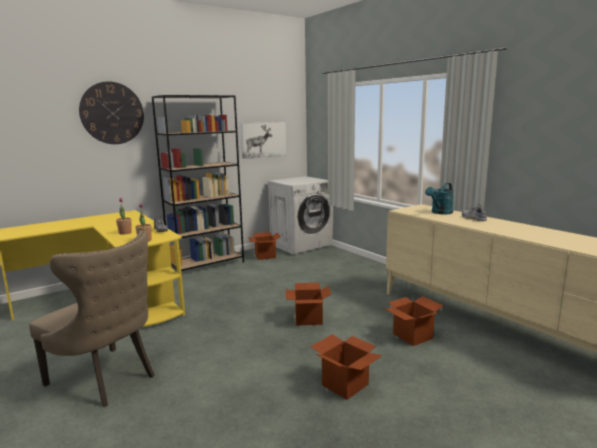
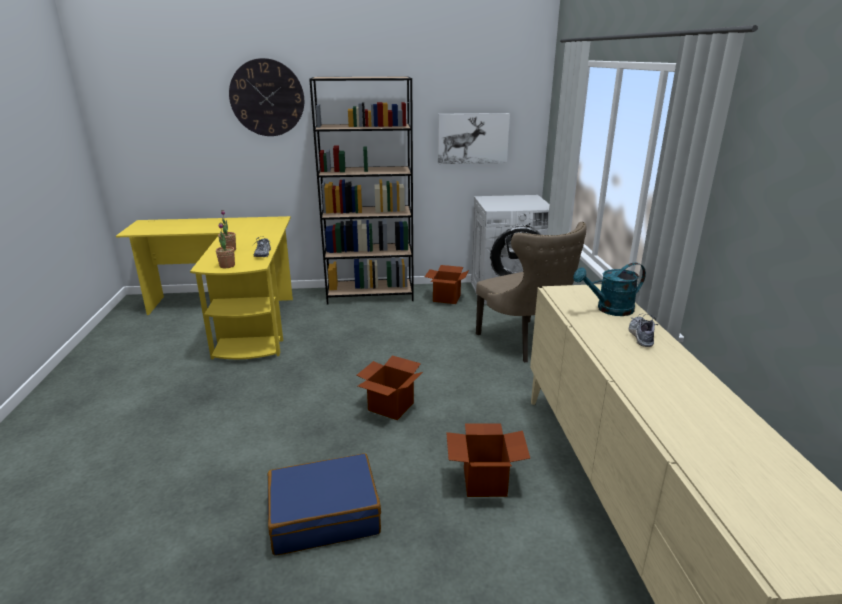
camera: 30 degrees right, 10 degrees up
(107, 378) = (142, 408): beige chair -> beige chair (525, 342)
(345, 385) = (324, 514): cardboard box -> blue suitcase

